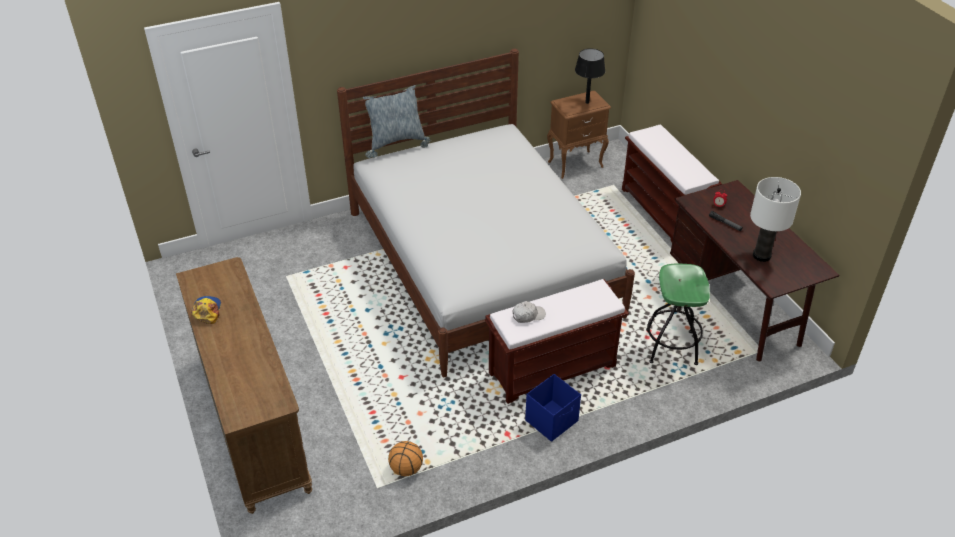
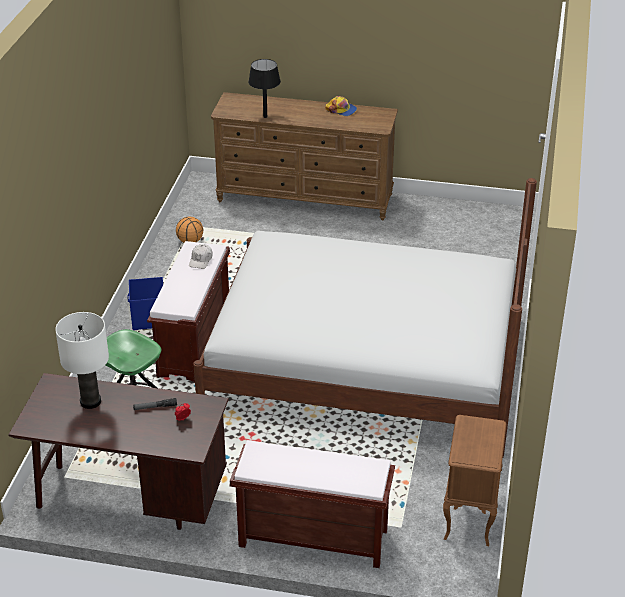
camera: 125 degrees right, 5 degrees down
(395, 147) = (512, 283): pillow -> none
(587, 102) = (474, 446): black table lamp -> black table lamp (265, 117)

